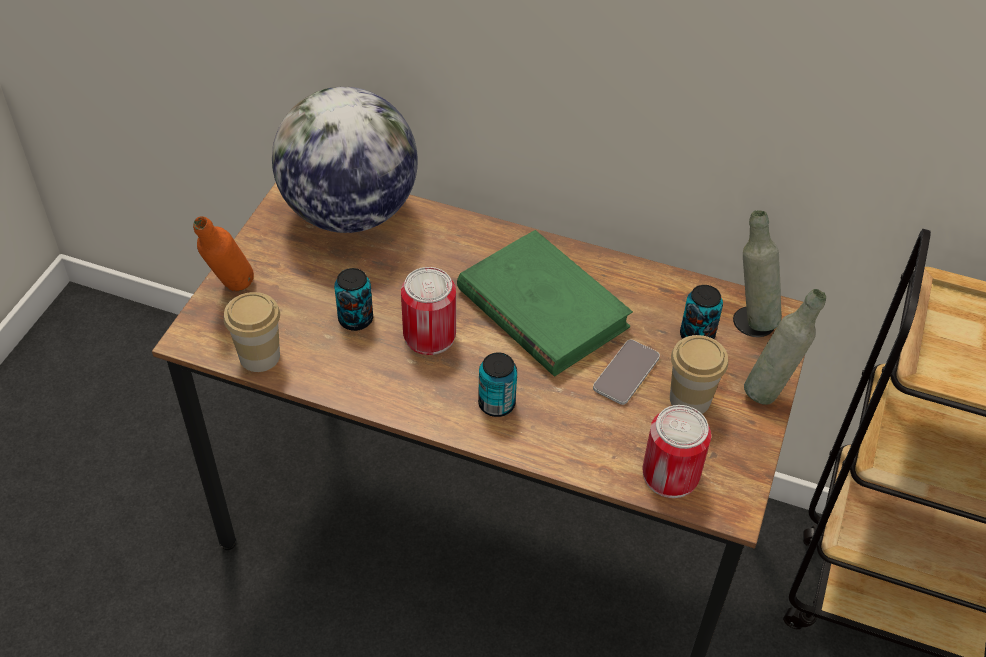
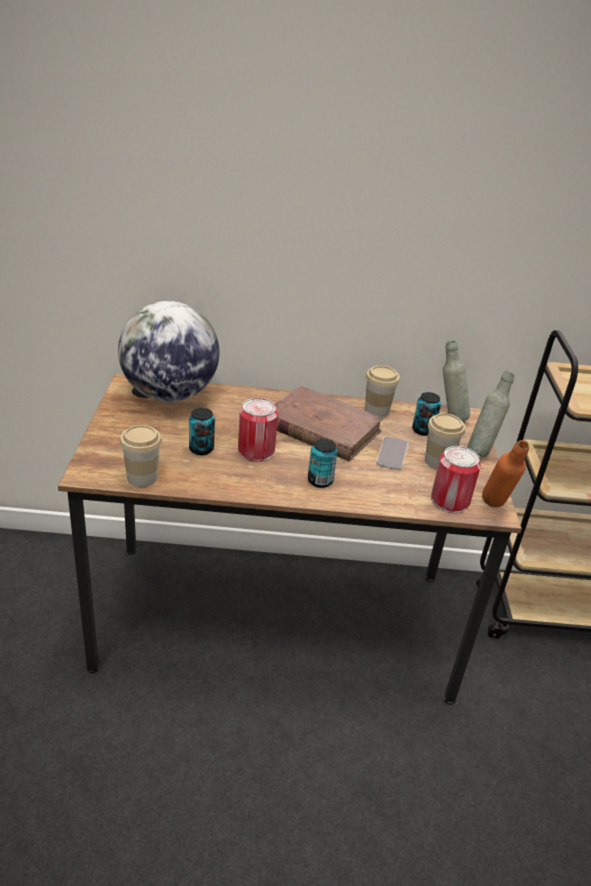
camera: 20 degrees left, 15 degrees down
(231, 293) = (105, 446): orange bottle -> orange bottle (495, 509)
(542, 308) = (321, 428): green book -> brown book
(642, 286) = (376, 410): none -> cup

